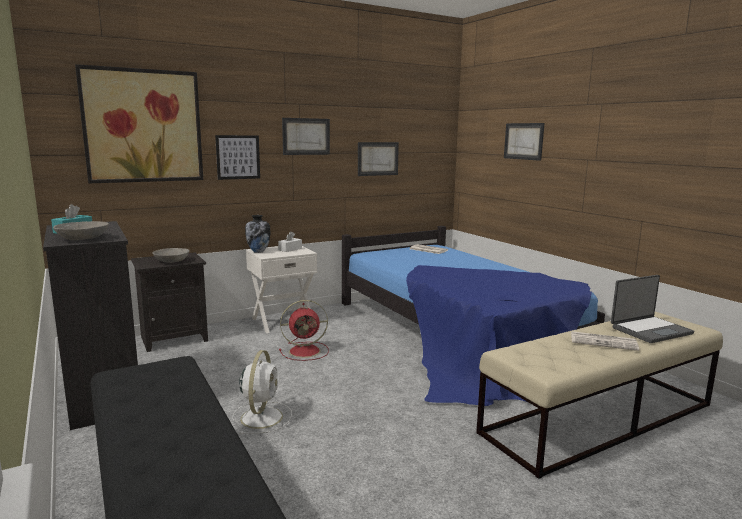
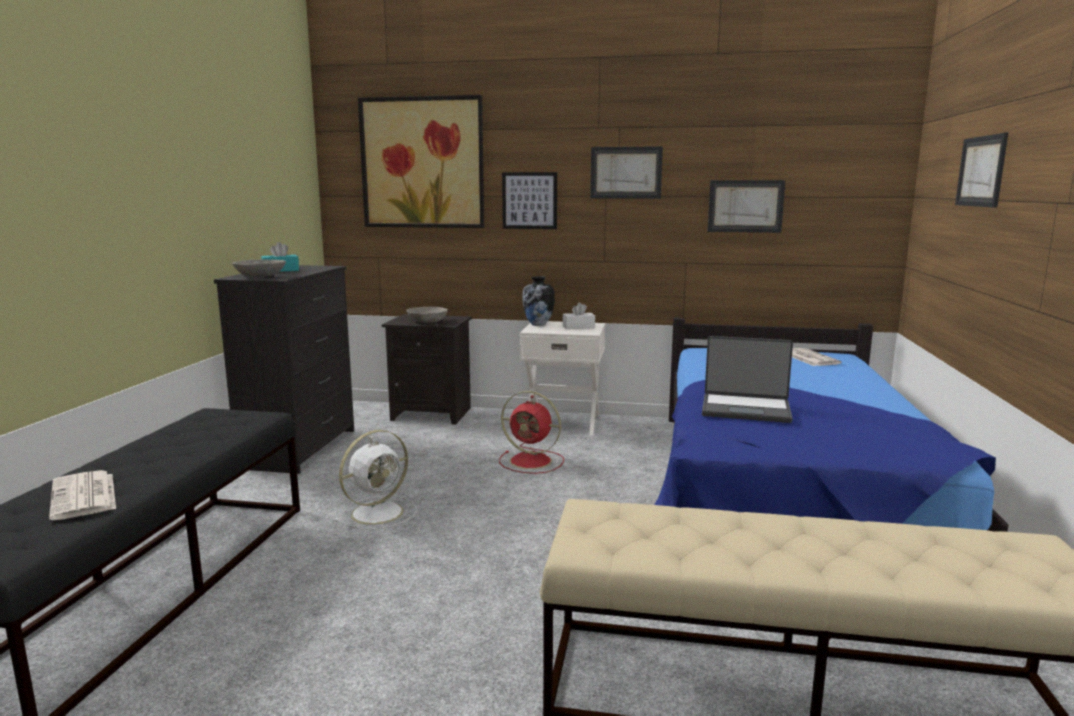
camera: 40 degrees right, 0 degrees up
(604, 342) = (792, 546): newspaper -> newspaper (84, 496)
(650, 330) = (946, 560): laptop -> laptop (746, 409)

